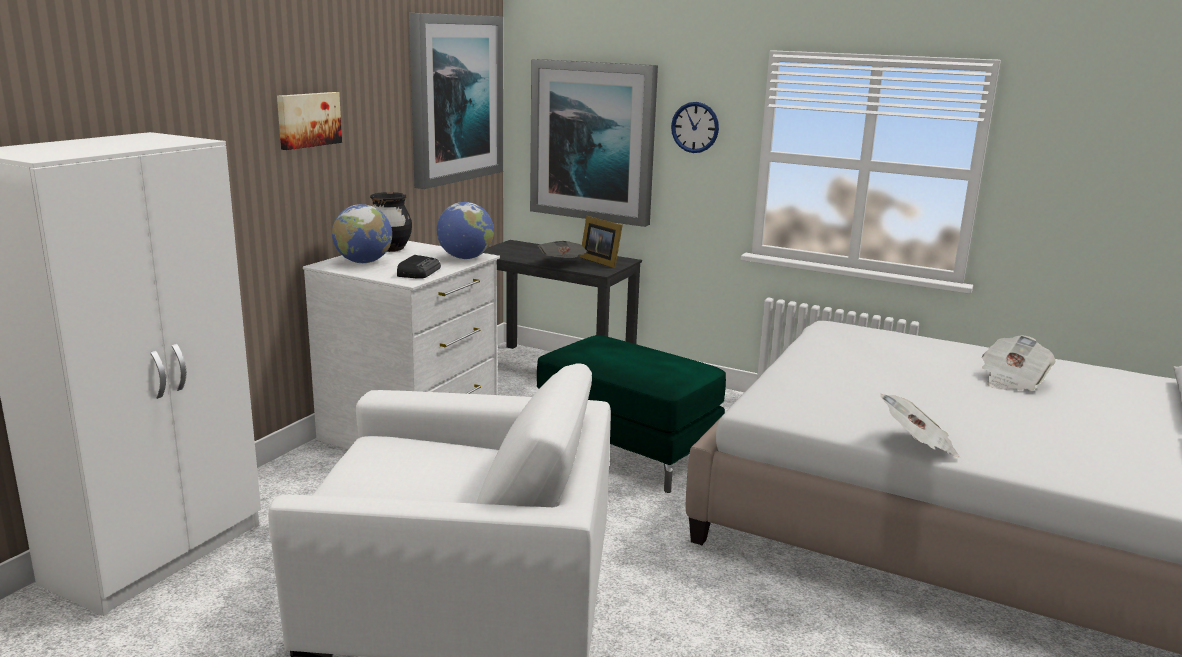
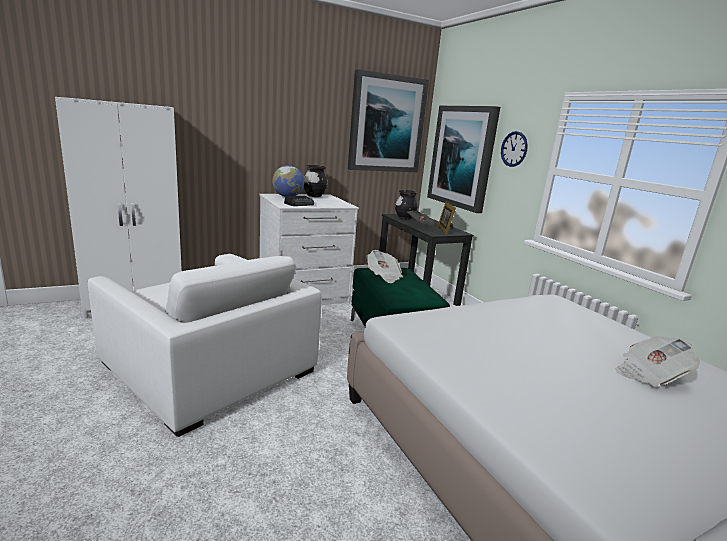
camera: 35 degrees right, 0 degrees up
(308, 119) = (273, 118): picture -> none
(465, 258) = (338, 205): globe -> none
(514, 254) = (404, 218): none -> black vase
(917, 445) = (463, 381): newspaper -> newspaper (383, 276)

